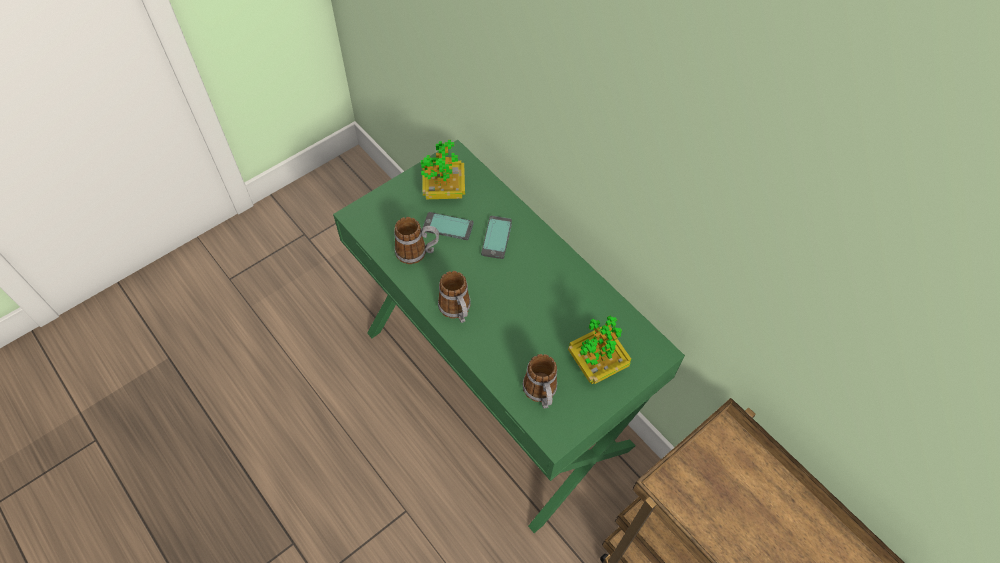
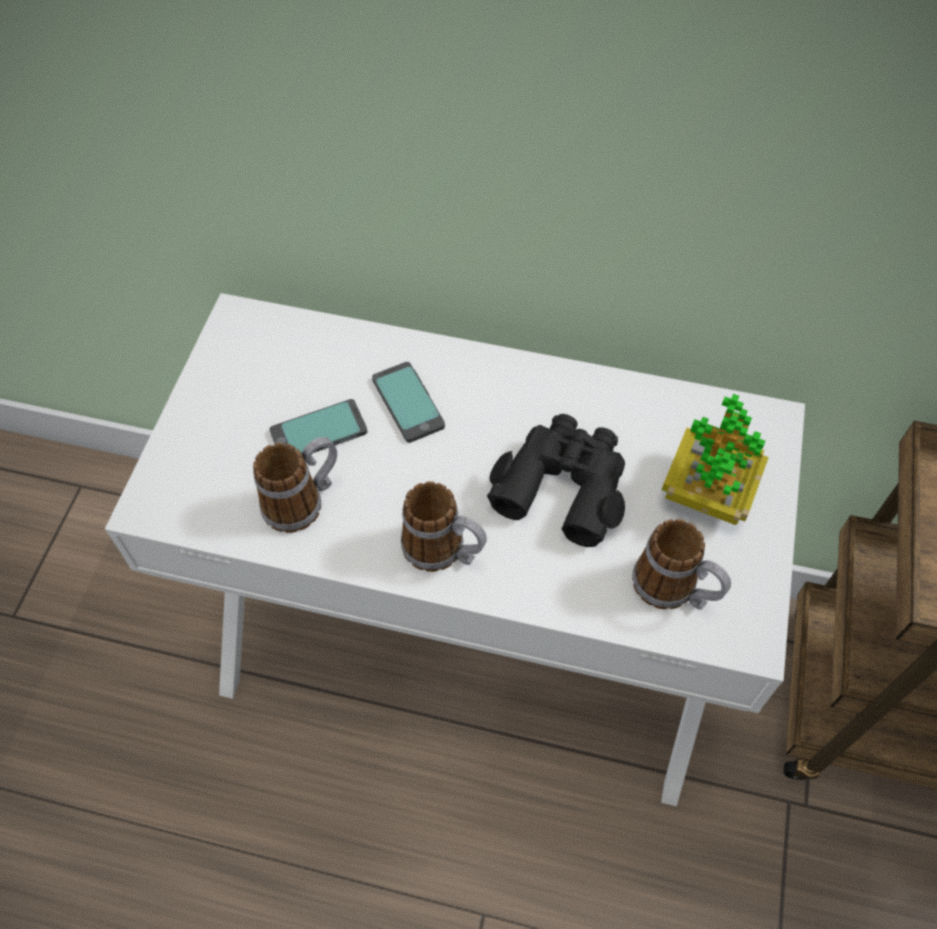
camera: 35 degrees left, 0 degrees up
(444, 190) = (265, 380): potted plant -> none
(498, 386) = (469, 640): green desk -> white desk
(533, 316) = (563, 484): none -> black binoculars

